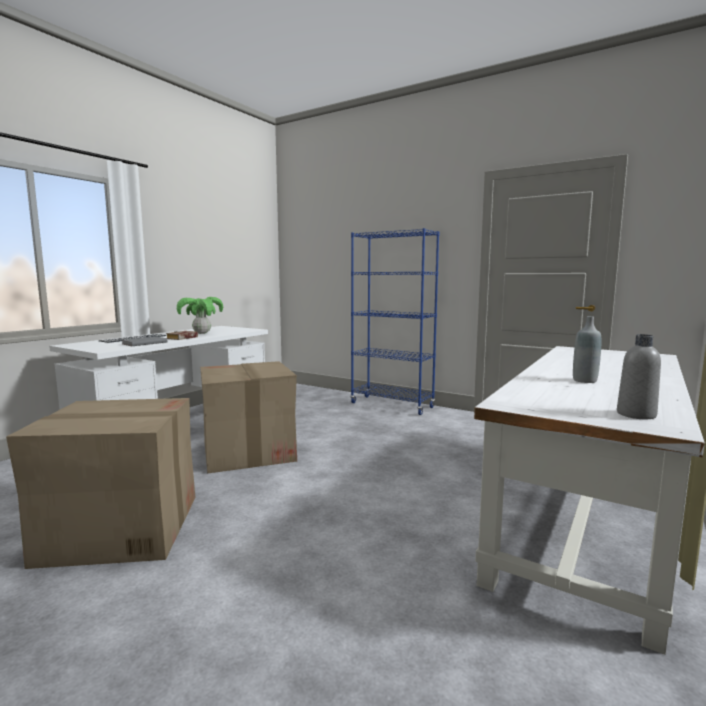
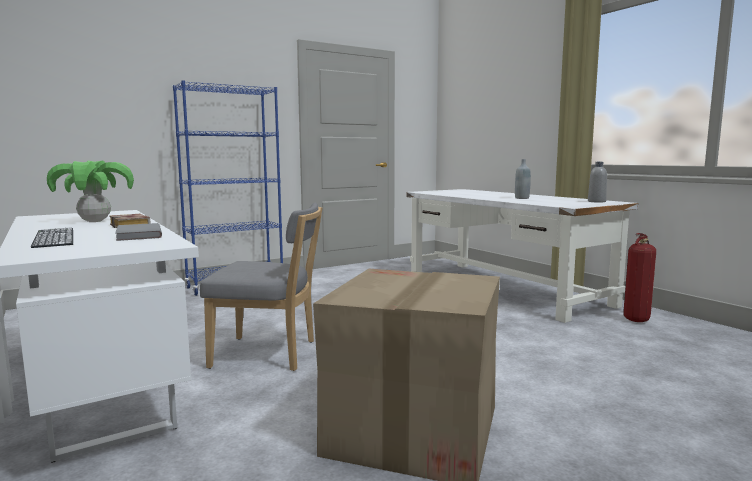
camera: 65 degrees left, 0 degrees up
(248, 451) = (269, 354): cardboard box -> grey chair
(597, 678) = (637, 320): none -> fire extinguisher

